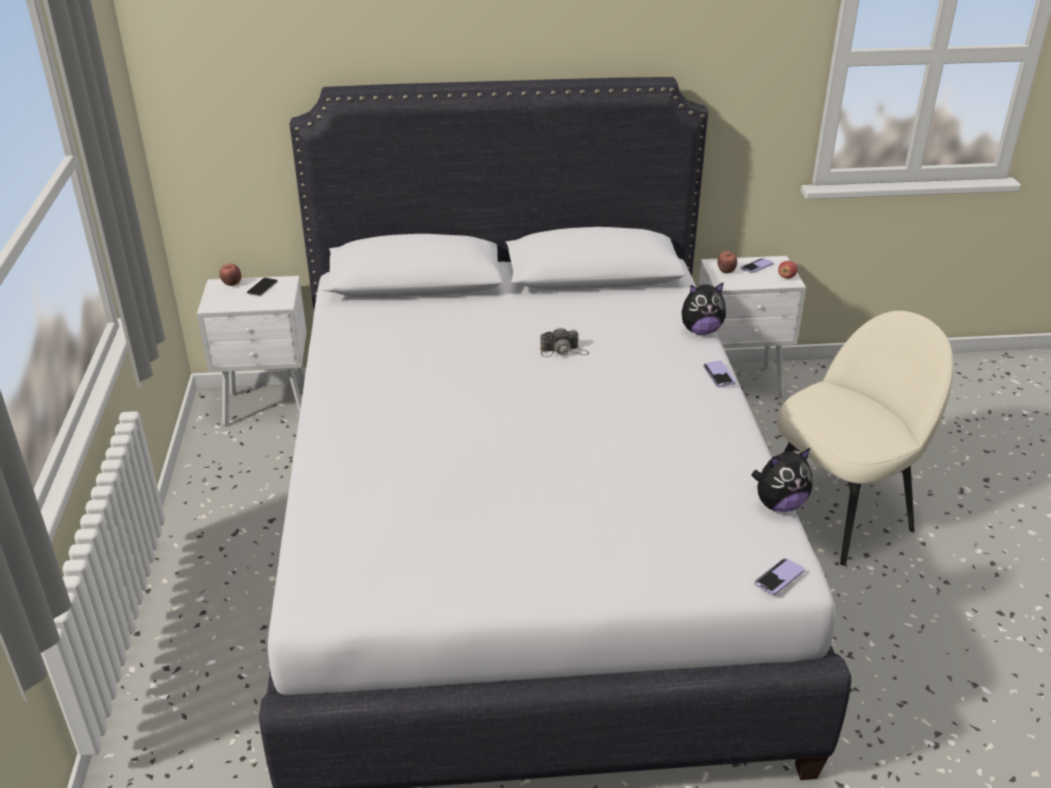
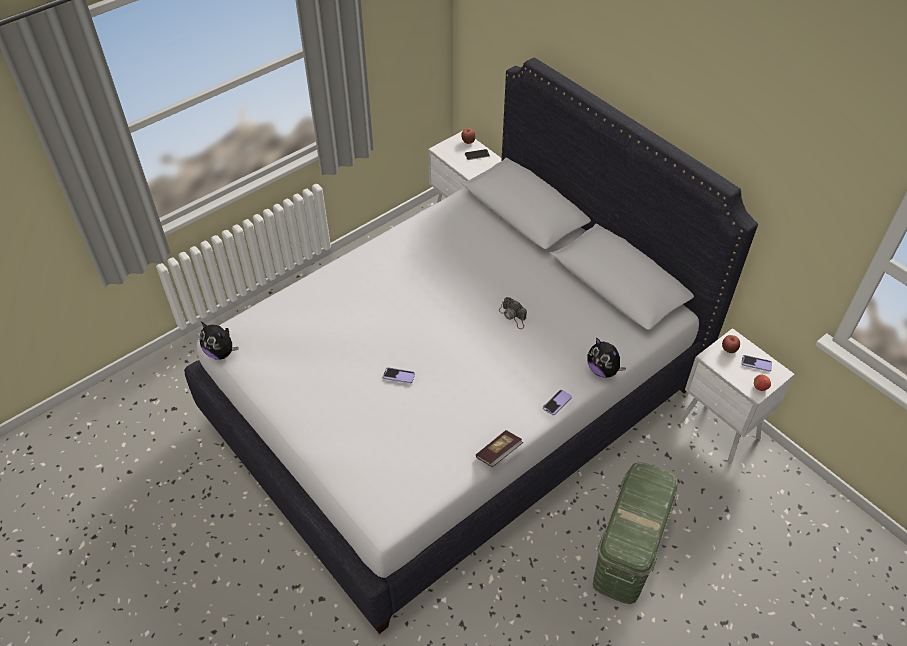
camera: 55 degrees right, 15 degrees up
(756, 441) = (498, 453): none -> book
(779, 504) = (444, 491): plush toy -> plush toy (221, 352)
(779, 578) = (374, 518): phone -> phone (398, 376)
(840, 512) = (628, 553): beige chair -> green storage box

